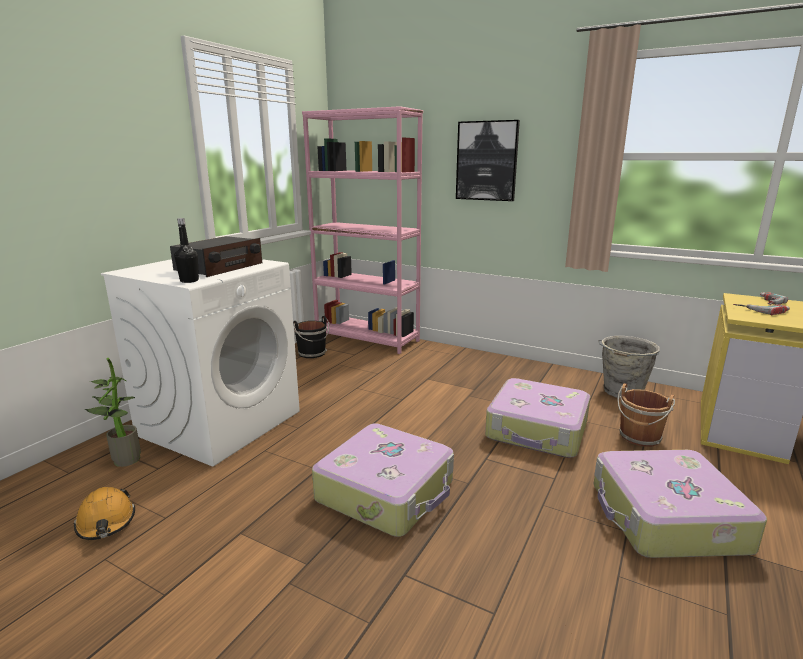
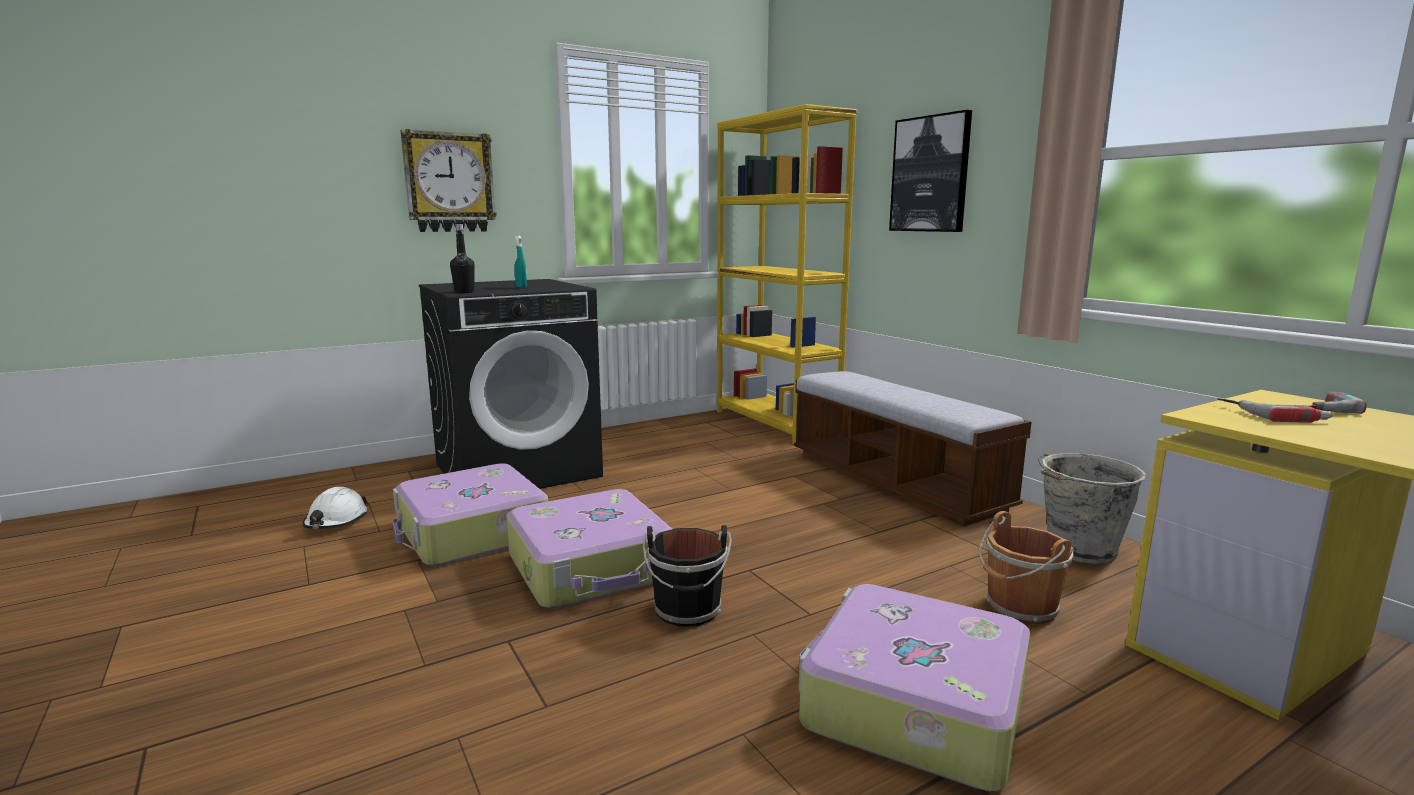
camera: 30 degrees right, 5 degrees down
(105, 169) = (449, 182): none -> wall clock
(106, 522) = (336, 521): orange hard hat -> white hard hat
(122, 460) = (404, 480): potted plant -> none
(219, 267) = (521, 287): radio -> turquoise spray bottle
(221, 422) = (518, 470): white washing machine -> black washing machine
(312, 353) = (691, 427): black bucket -> black bucket (688, 611)
(367, 338) = (775, 423): pink bookcase -> yellow bookcase
(488, 369) = (894, 481): none -> bench
(537, 430) = (865, 560): suitcase -> suitcase (471, 533)

